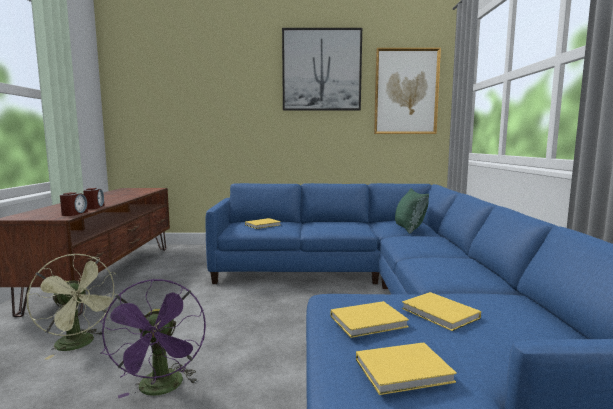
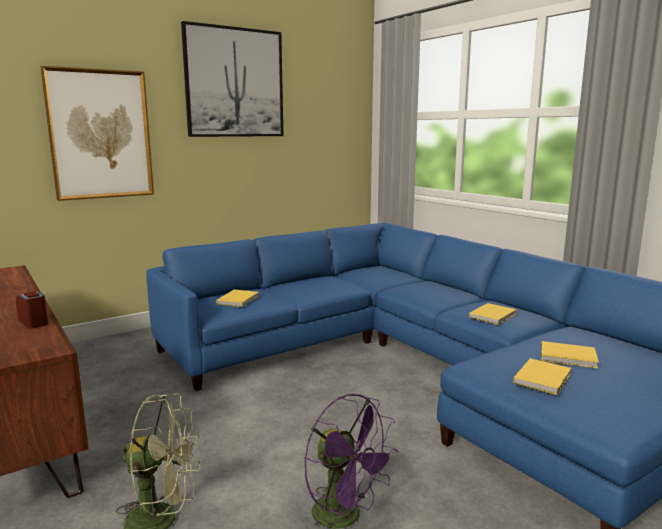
camera: 35 degrees left, 5 degrees up
(74, 213) = (43, 340): alarm clock -> none
(406, 92) = (327, 113): picture -> picture (100, 134)
(406, 371) = (624, 405): yellow book -> yellow book (493, 315)
(409, 229) = (391, 277): green pillow -> none

